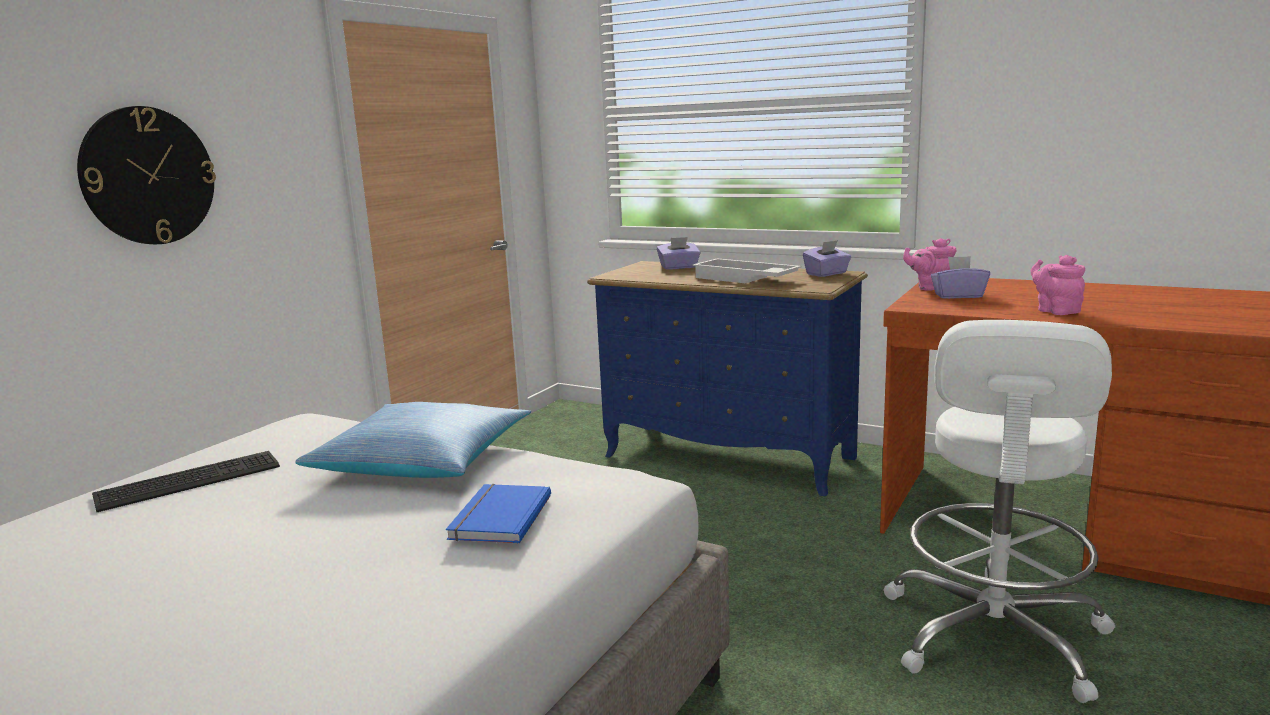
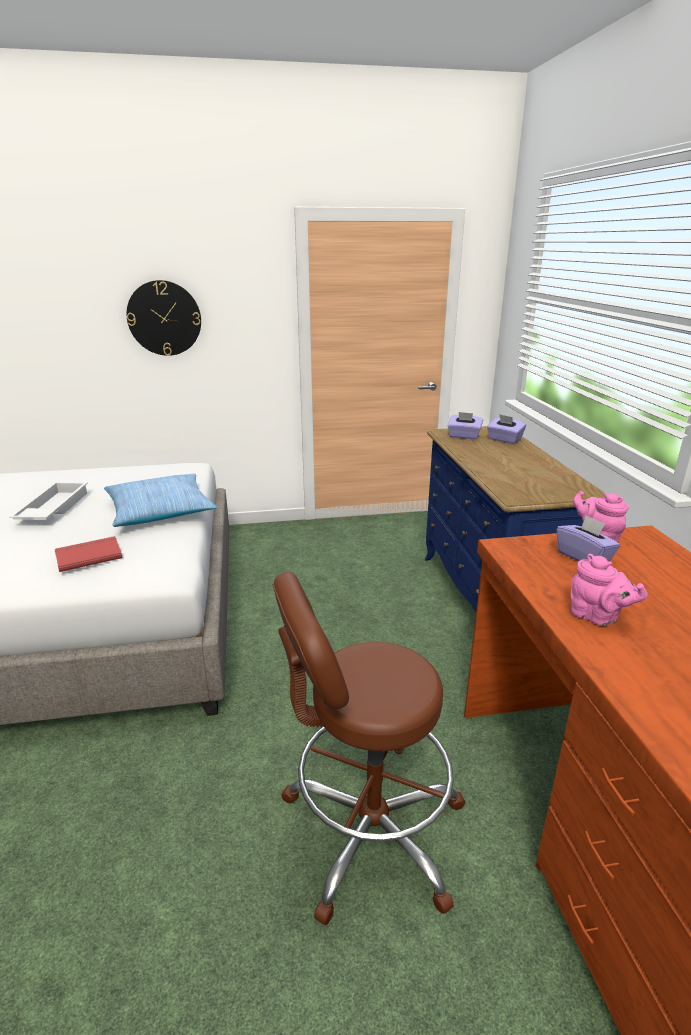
camera: 50 degrees right, 10 degrees up
(186, 480) = (100, 478): keyboard -> none
(497, 517) = (88, 555): blue book -> red book
(744, 279) = (502, 467): white tray -> white tray (52, 508)
(827, 274) = (573, 487): purple tissue box -> purple tissue box (464, 436)
(993, 637) = (369, 832): white stool -> brown stool
(1055, 311) = (597, 617): pink teapot -> pink teapot turned 105 degrees clockwise

